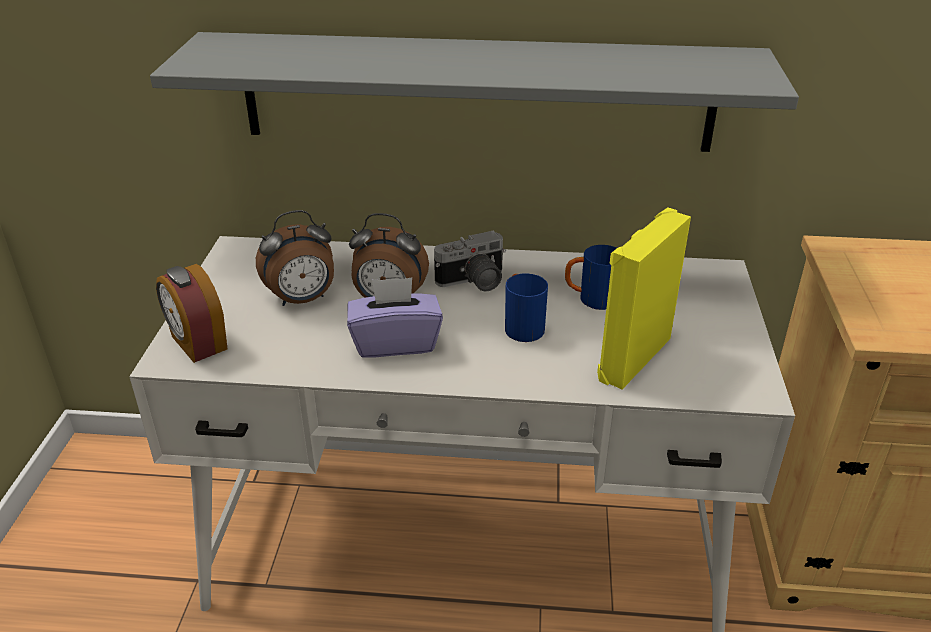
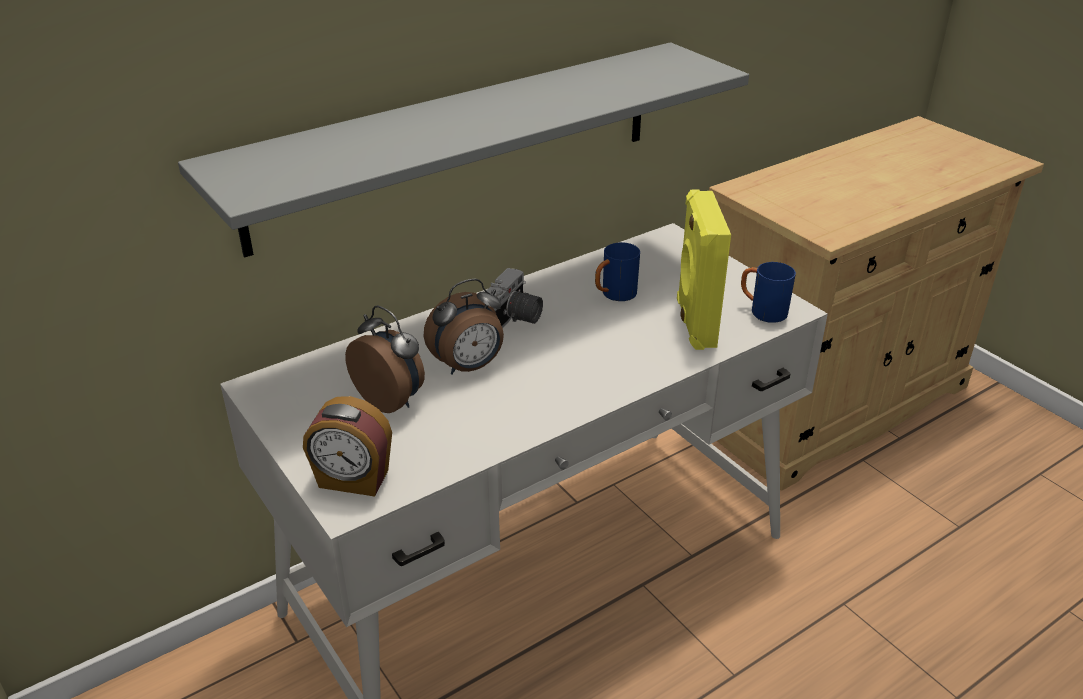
camera: 40 degrees left, 0 degrees up
(302, 300) = (392, 400): alarm clock -> alarm clock turned 75 degrees counterclockwise
(395, 342) = (519, 394): purple tissue box -> none
(521, 326) = (593, 337): blue mug -> blue mug (762, 311)

